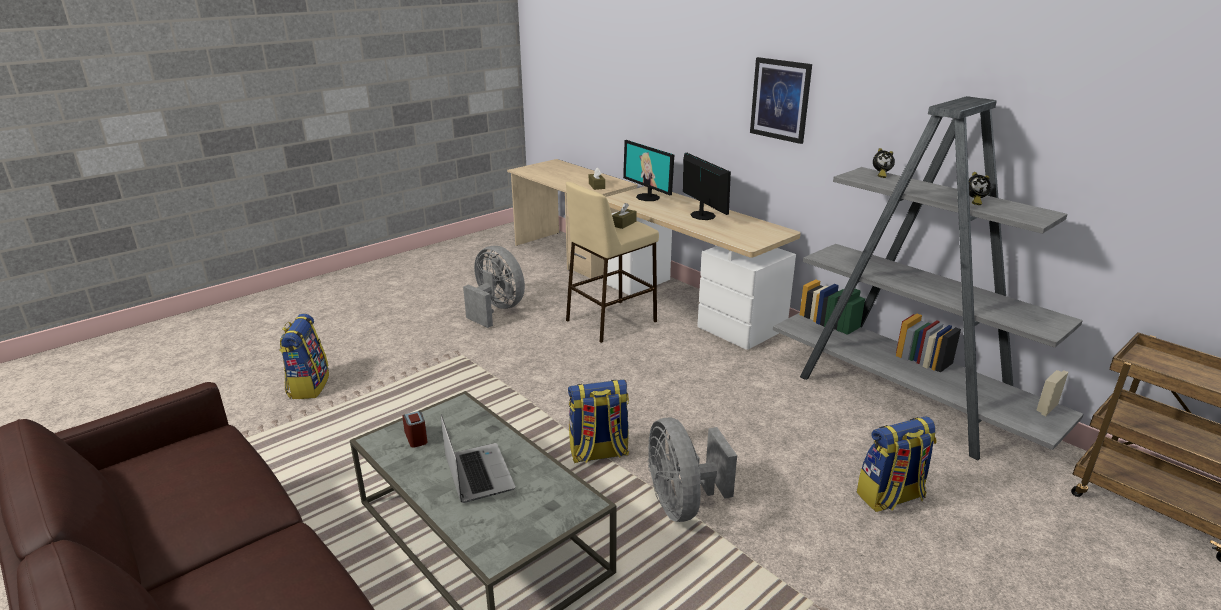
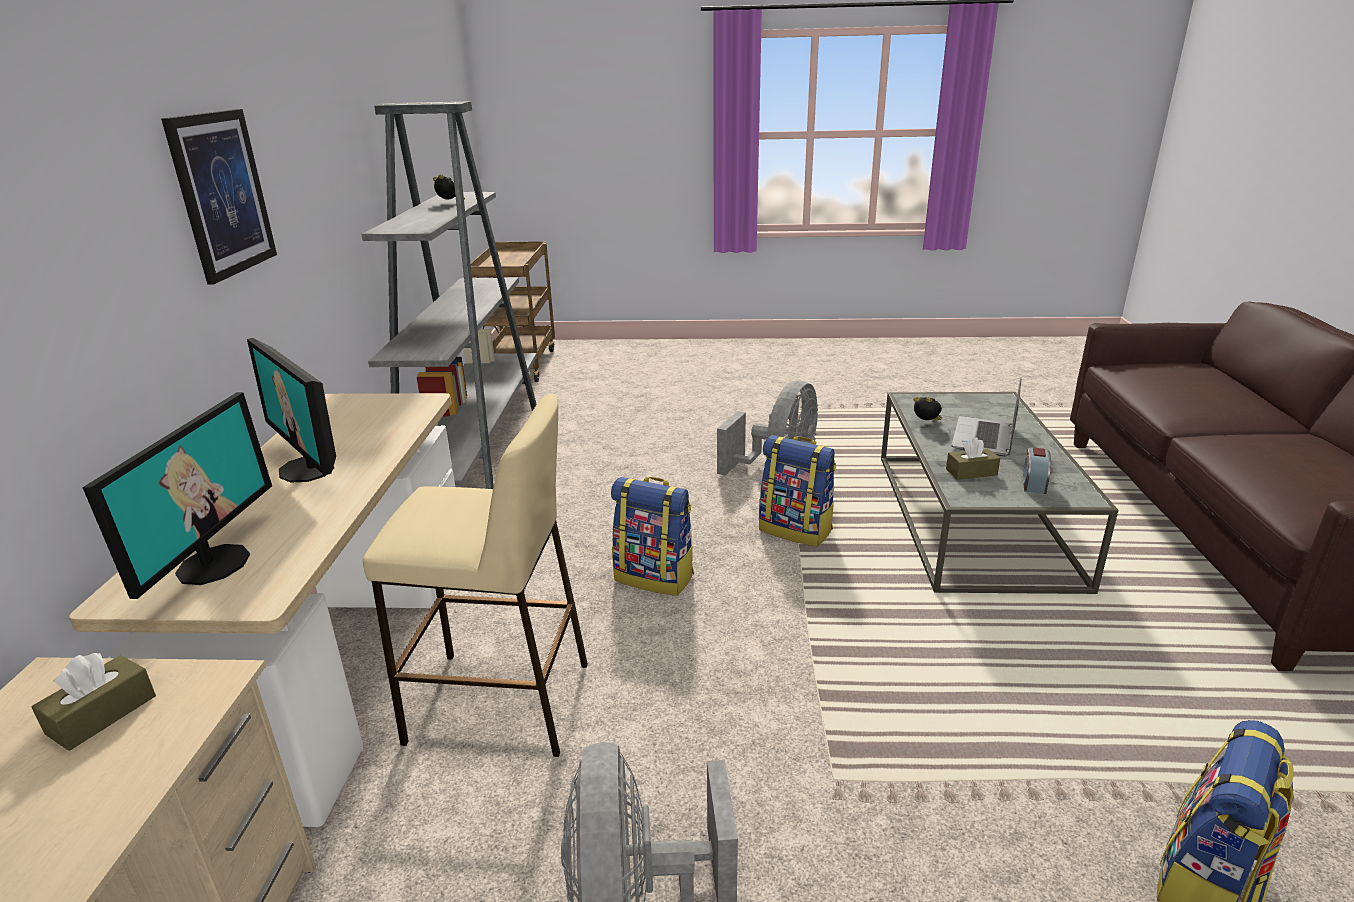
camera: 135 degrees left, 0 degrees up
(623, 223) = (441, 510): brown tissue box -> brown tissue box (971, 472)
(702, 215) = (308, 469): monitor -> monitor turned 60 degrees counterclockwise
(880, 175) = (393, 225): alarm clock -> alarm clock (926, 423)
(890, 497) = (634, 418): backpack -> backpack (655, 577)

